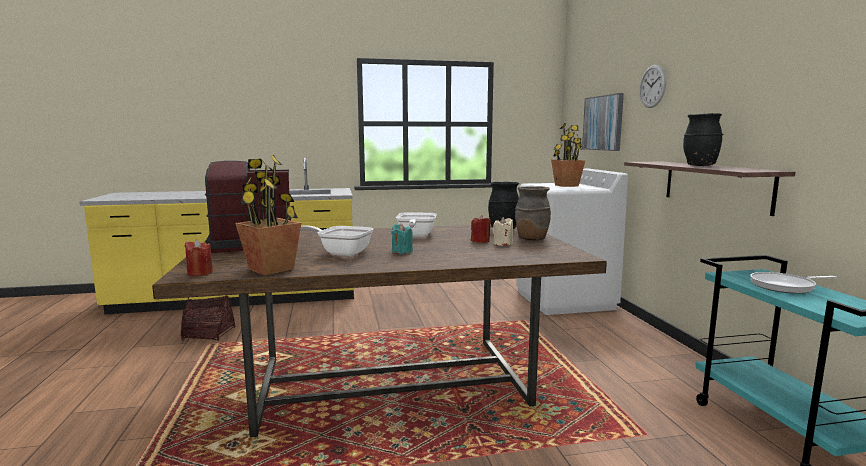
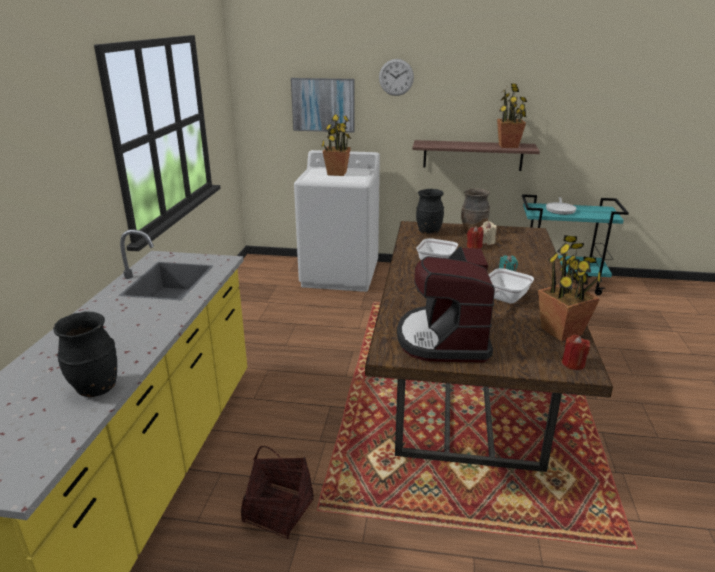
camera: 70 degrees left, 15 degrees up
(700, 166) = (479, 145): black vase -> black vase (96, 388)
(734, 168) = (508, 146): none -> potted plant

